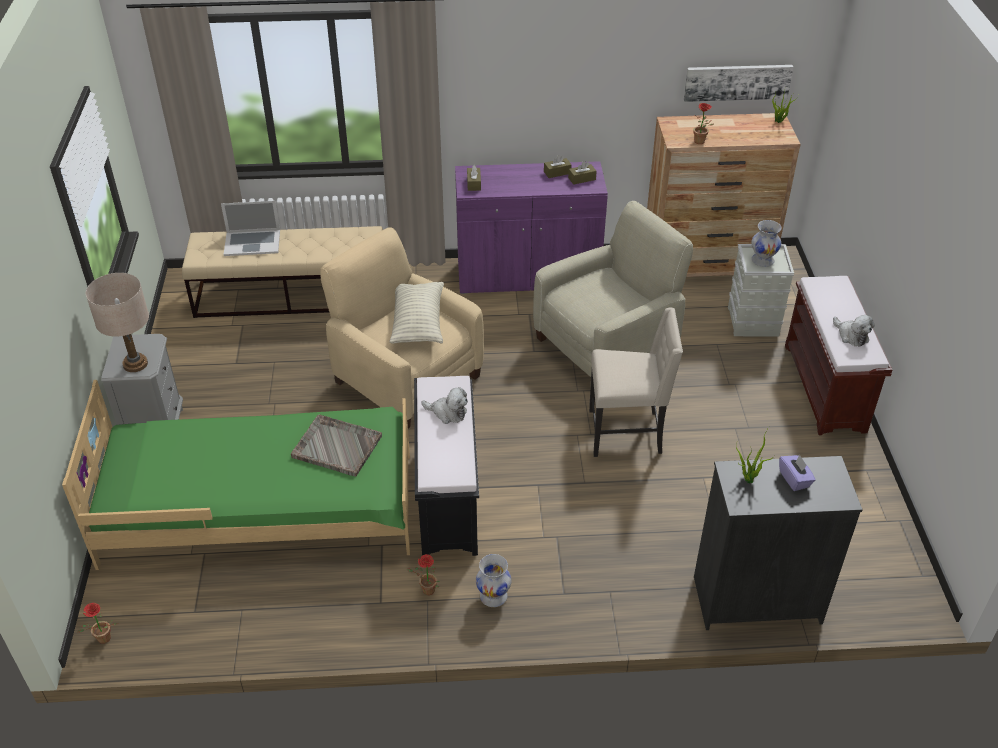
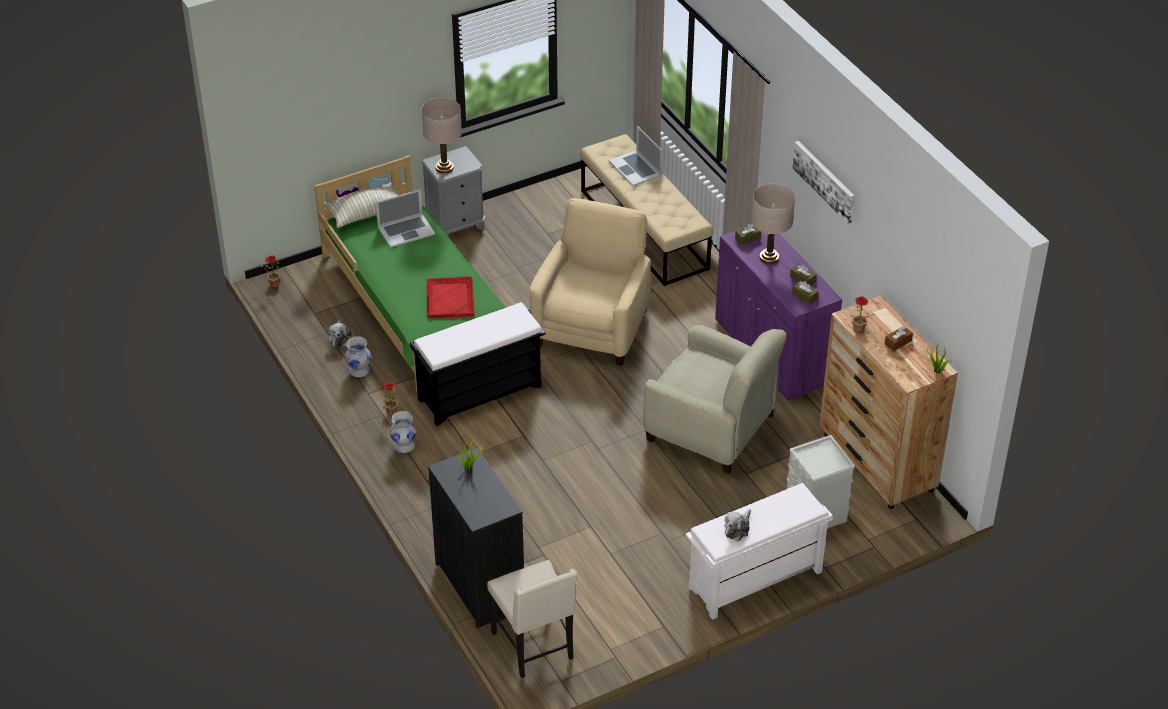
camera: 65 degrees right, 0 degrees up
(183, 447) = (406, 230): none -> laptop
(336, 446) = (450, 298): grey tray -> red tray
(418, 322) = (597, 286): pillow -> pillow (366, 213)
(447, 413) = (494, 329): plush toy -> plush toy (339, 338)
(511, 180) = (769, 257): none -> beige table lamp
(627, 433) = (613, 469): beige chair -> beige chair (534, 646)
(729, 128) = (898, 342): none -> brown tissue box
(737, 82) = (931, 313): picture -> picture (825, 181)
(763, 260) = (821, 457): white vase -> white vase (359, 371)
(794, 479) = (482, 491): purple tissue box -> none
(825, 388) = (754, 581): brown bench -> white bench

